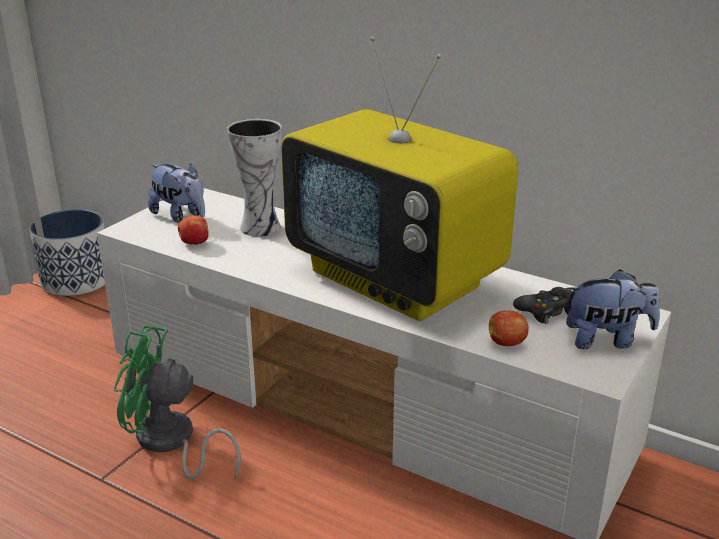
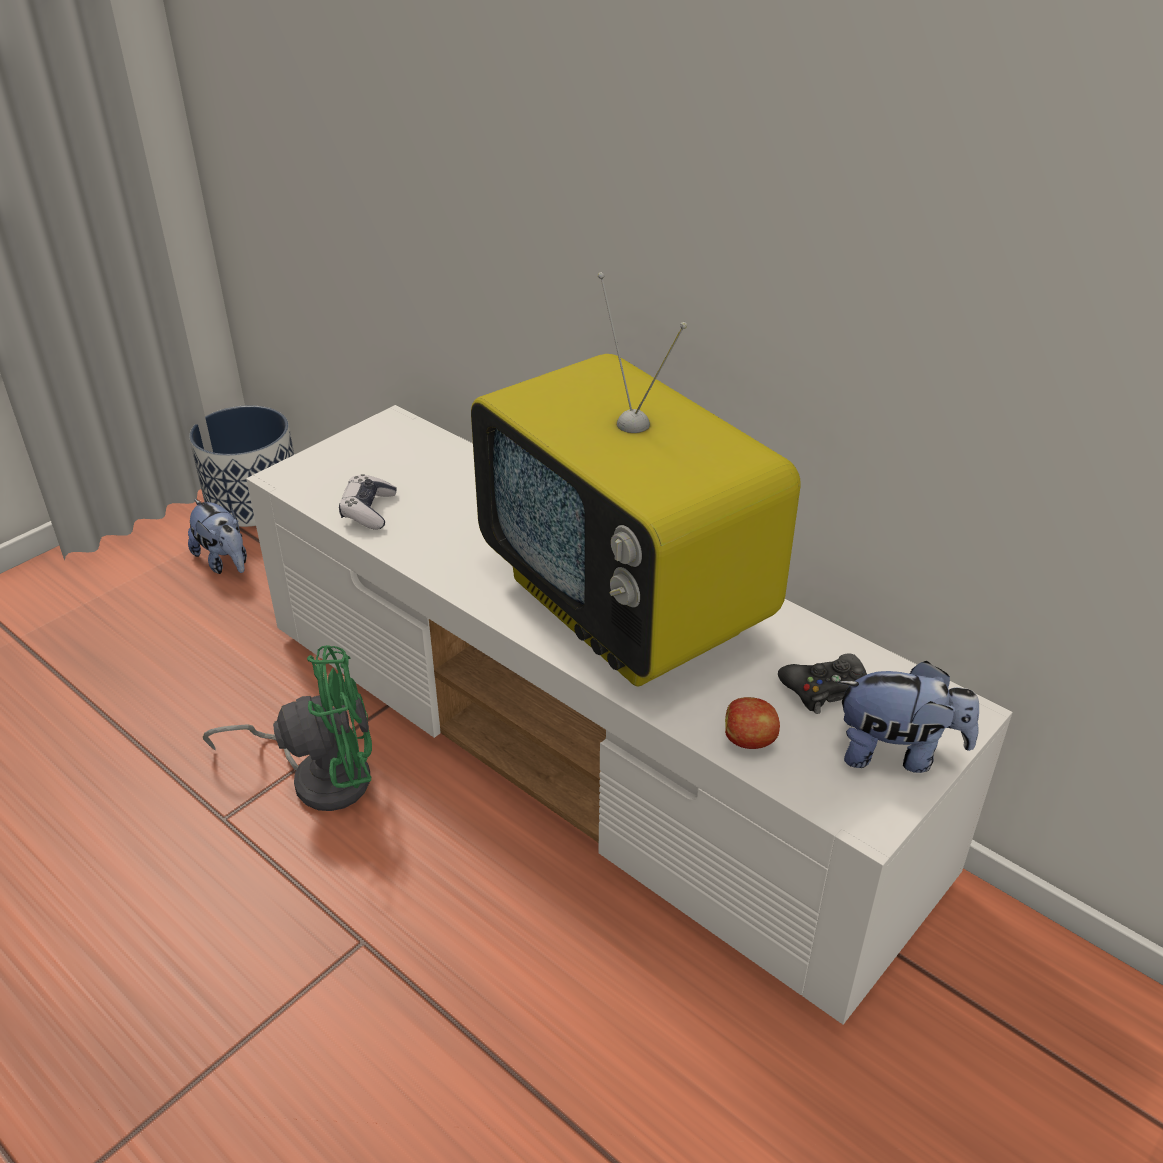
camera: 10 degrees right, 10 degrees up
(170, 443) = (320, 776): green fan -> green fan turned 150 degrees clockwise
(180, 216) = (363, 460): plush toy -> plush toy (224, 562)
(194, 243) = (368, 511): apple -> game controller
(261, 226) = (467, 490): vase -> none

